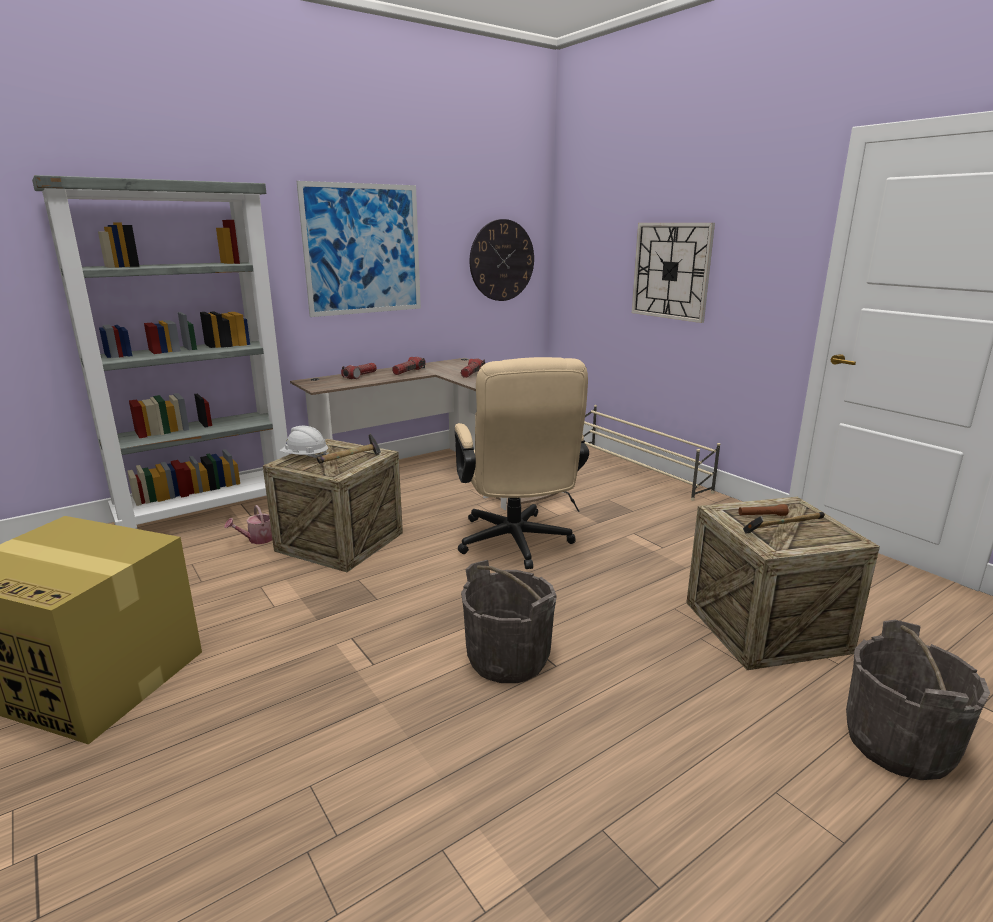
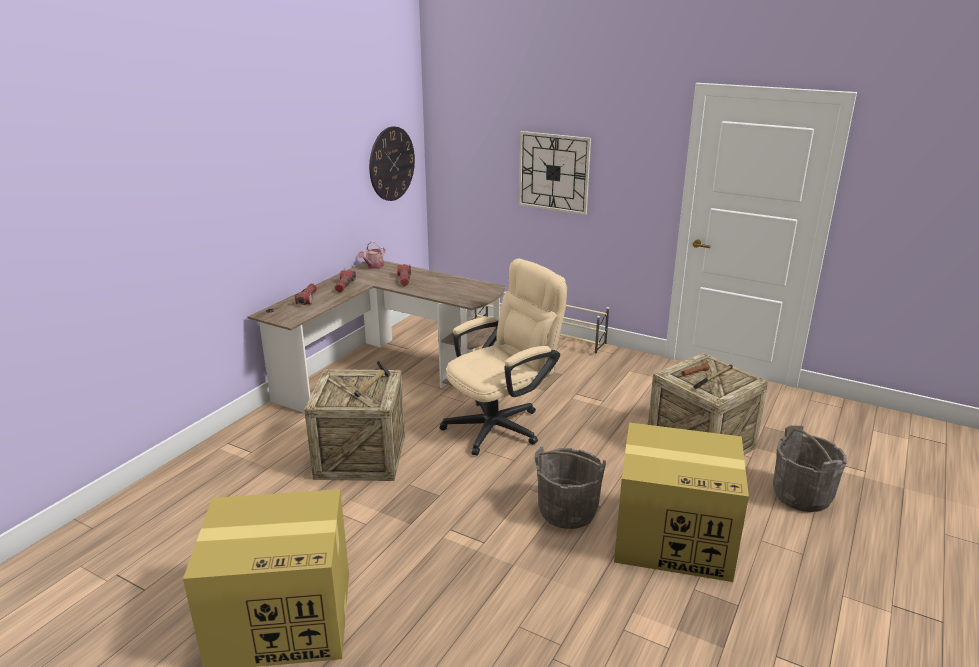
camera: 25 degrees left, 5 degrees up
(210, 514) = (210, 460): grey bookcase -> none
(257, 539) = (285, 473): watering can -> watering can (373, 266)
(305, 458) = (332, 393): white hard hat -> none
(363, 249) = (293, 180): picture -> none
(516, 545) = (502, 424): beige office chair -> beige office chair turned 90 degrees counterclockwise
(631, 740) = (675, 538): none -> cardboard box

